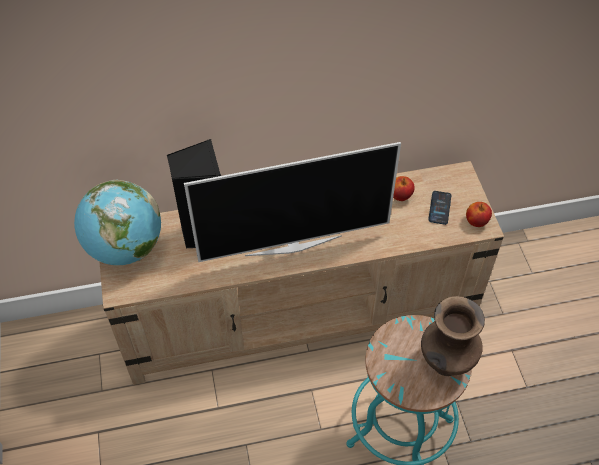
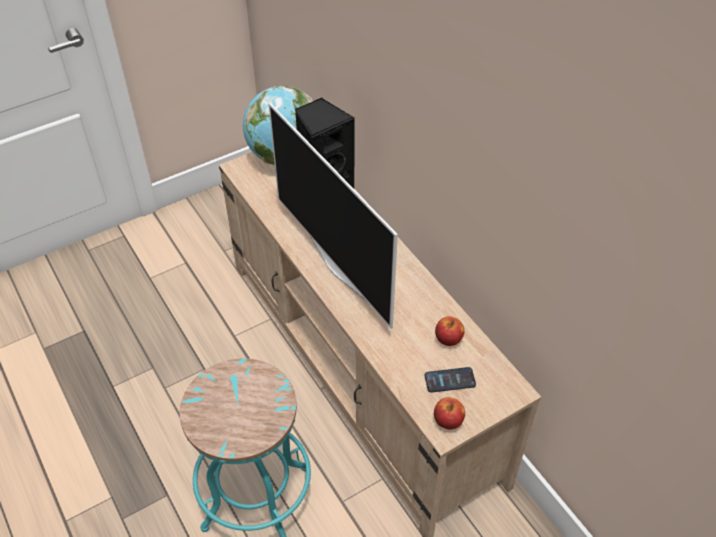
camera: 70 degrees right, 5 degrees down
(445, 364) = (240, 431): brown vase -> none

